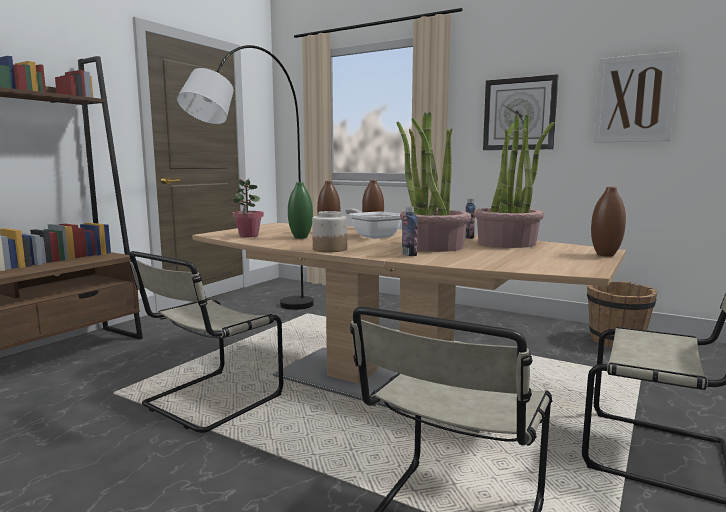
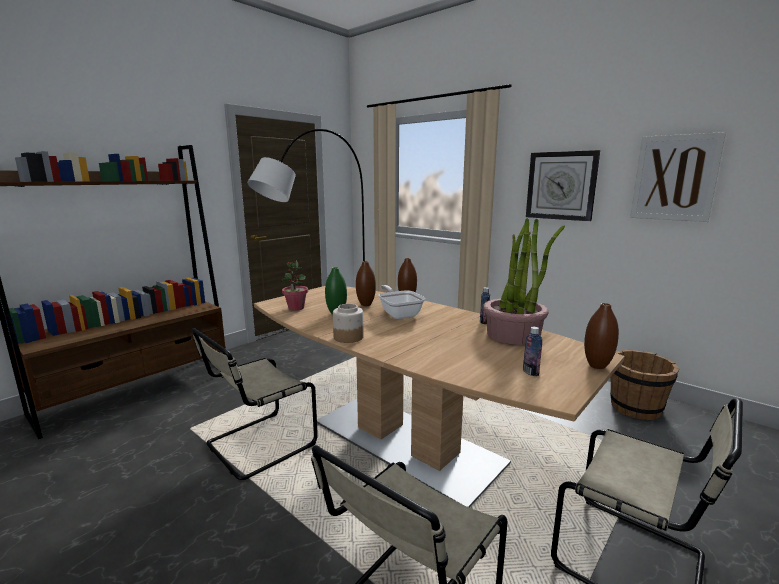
camera: 10 degrees right, 5 degrees up
(409, 255) = (411, 352): bottle -> bottle (530, 372)
(433, 246) = (441, 337): potted plant -> none

